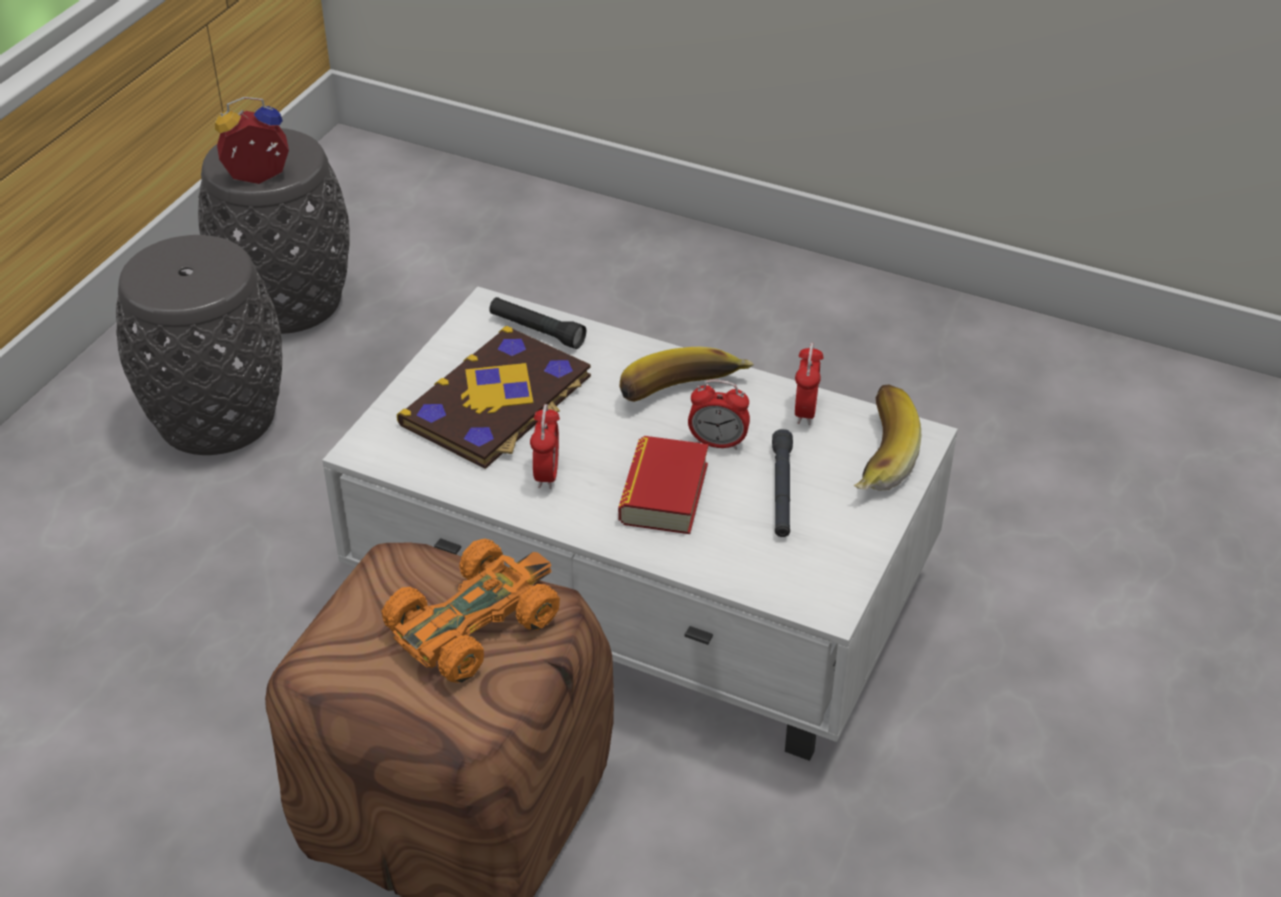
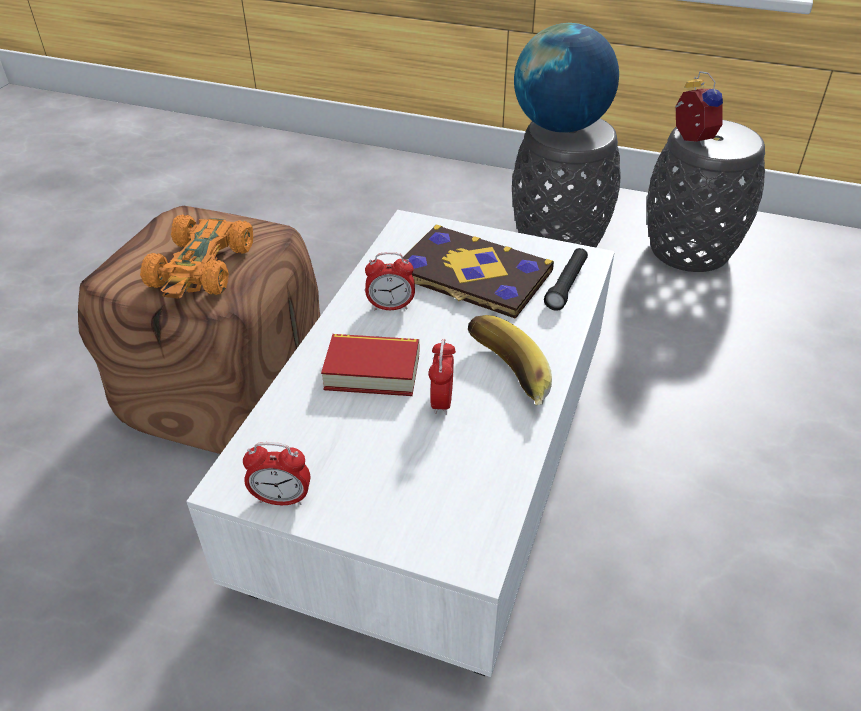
camera: 85 degrees right, 0 degrees up
(171, 278) = (560, 127): none -> globe
(474, 622) = (202, 268): orange toy car -> orange toy car turned 60 degrees clockwise
(781, 491) = (381, 447): black flashlight -> none
(805, 411) = (499, 462): alarm clock -> alarm clock (282, 499)
(874, 455) = (440, 519): banana -> none

